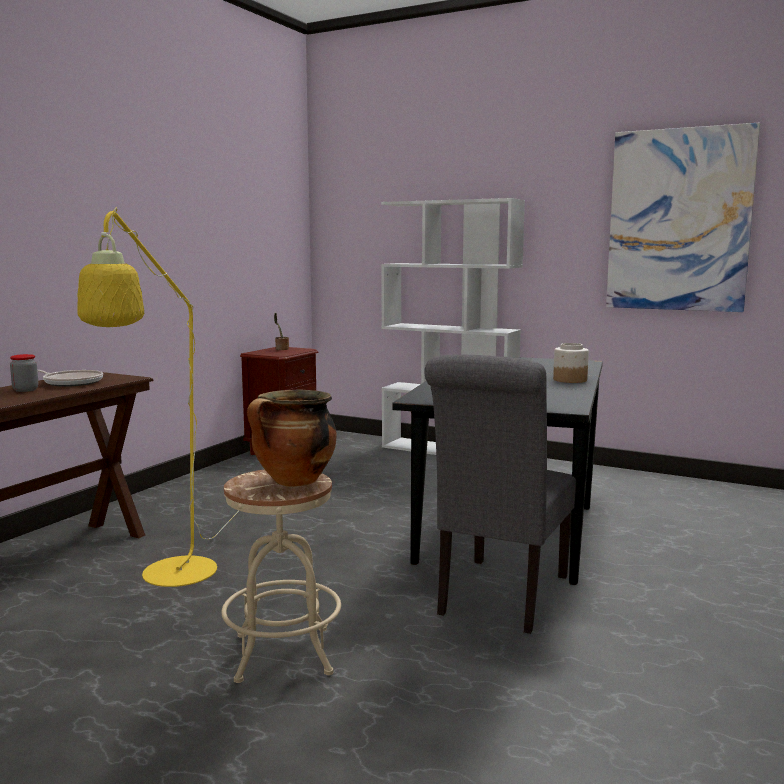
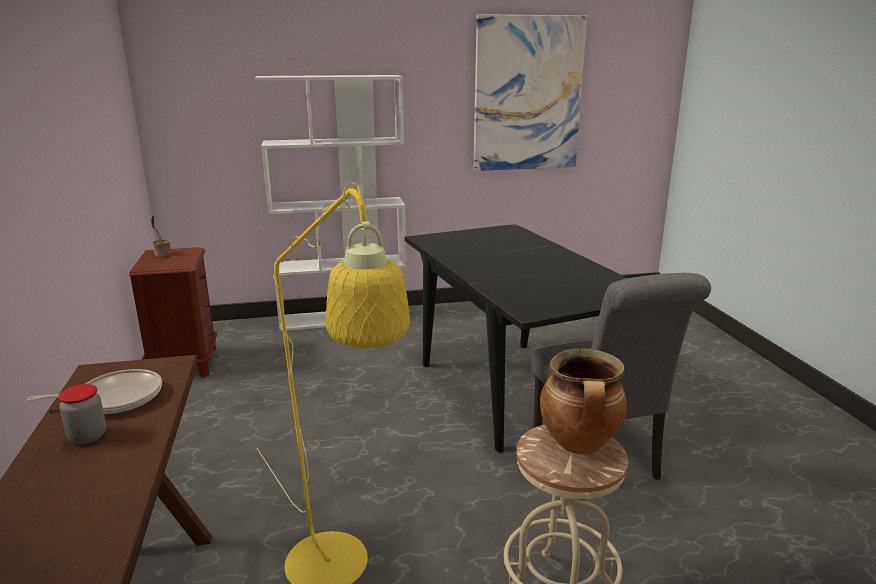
camera: 40 degrees left, 10 degrees up
(569, 380) = (557, 255): jar -> none

